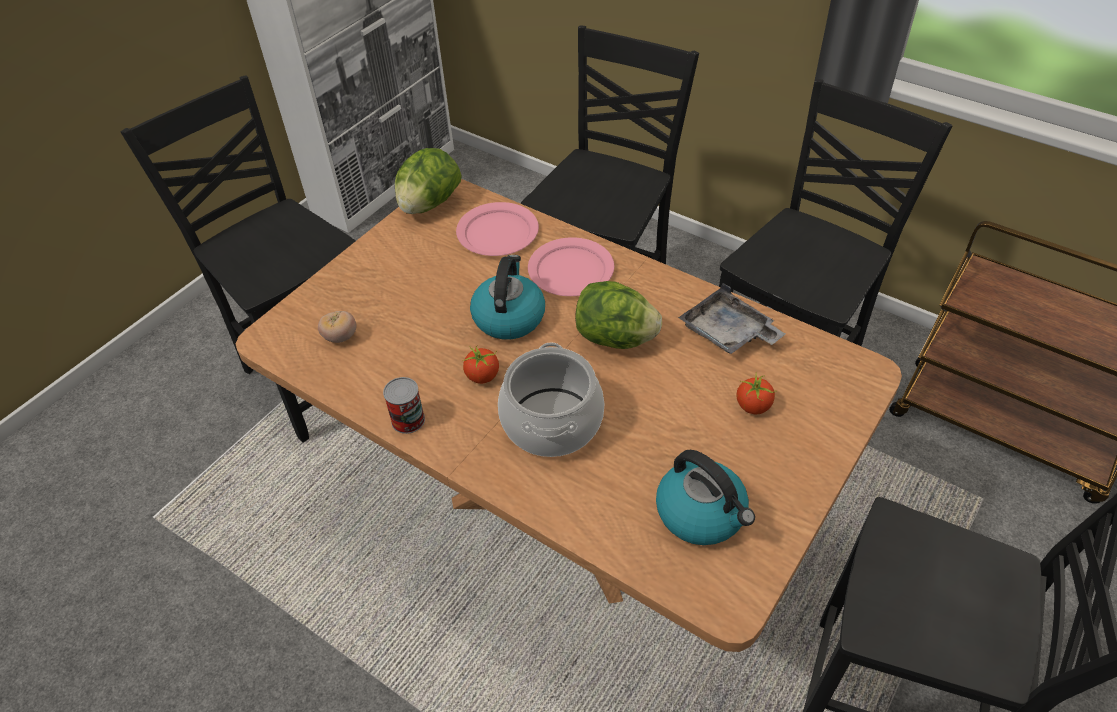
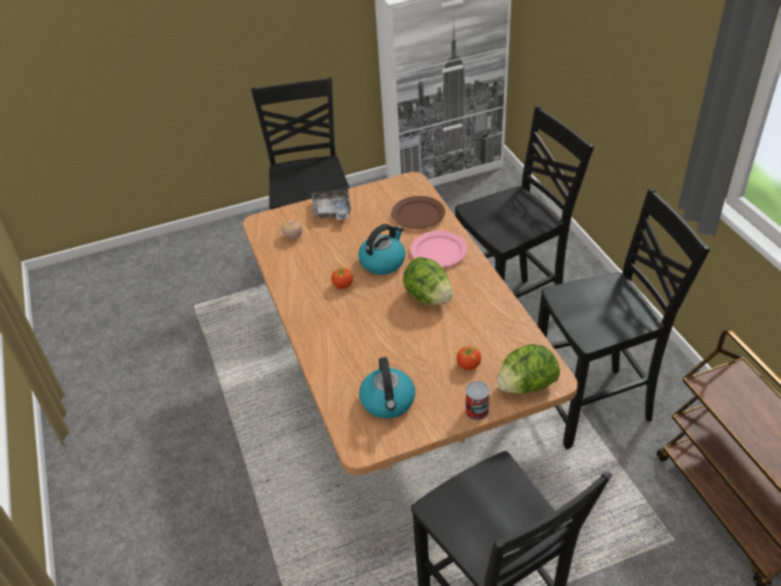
camera: 35 degrees right, 5 degrees down
(408, 420) = (289, 290): can -> can (477, 411)
(429, 204) = (396, 185): lettuce -> lettuce (526, 386)
(497, 233) = (417, 215): pink plate -> brown plate
(552, 422) = (356, 323): cooking pot -> none
(728, 333) = (493, 322): grey tray -> grey tray (332, 211)

